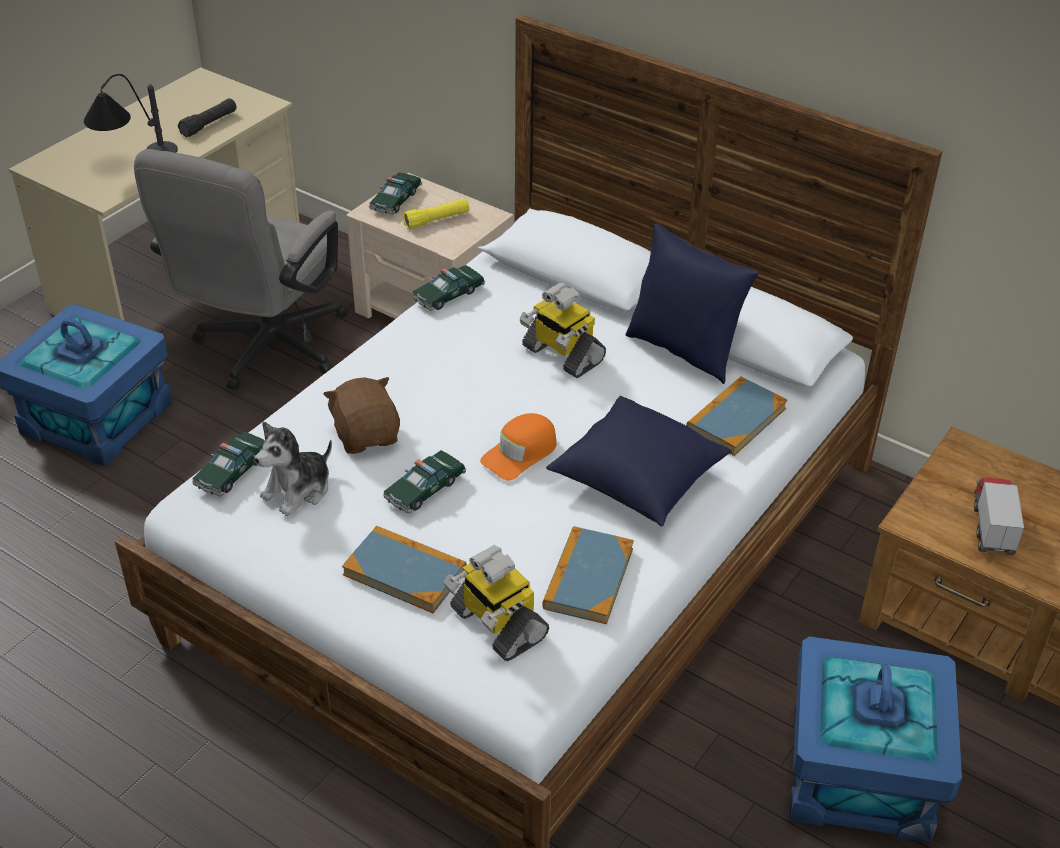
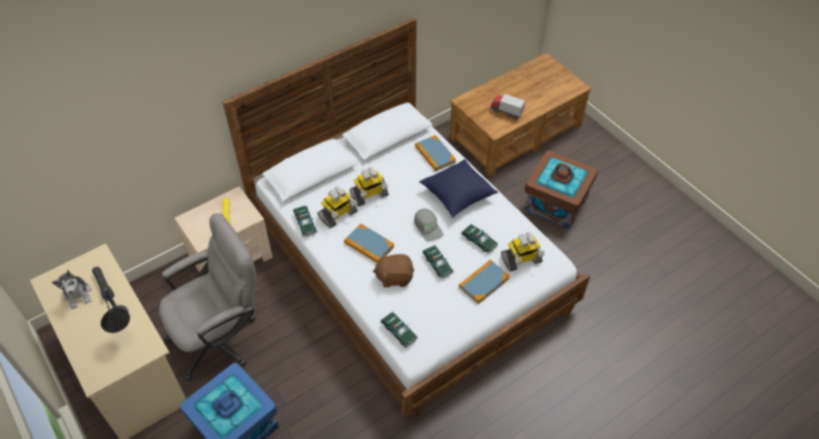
camera: 70 degrees left, 10 degrees up
(264, 351) = (221, 337): grey office chair -> grey office chair turned 75 degrees counterclockwise
(298, 490) = (422, 309): plush toy -> plush toy (78, 294)
(396, 200) = (198, 228): toy car -> toy car (479, 241)
(488, 328) = (338, 215): none -> toy robot
(520, 453) = (427, 227): orange cap -> grey cap
(588, 578) = (506, 226): book -> book (369, 245)
(684, 350) = (385, 156): blue pillow -> none
(861, 774) = (556, 202): blue storage box -> brown storage box

